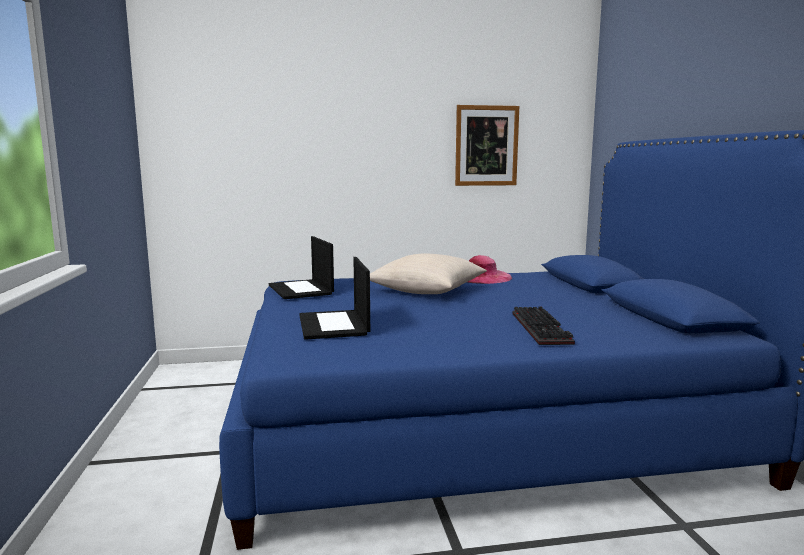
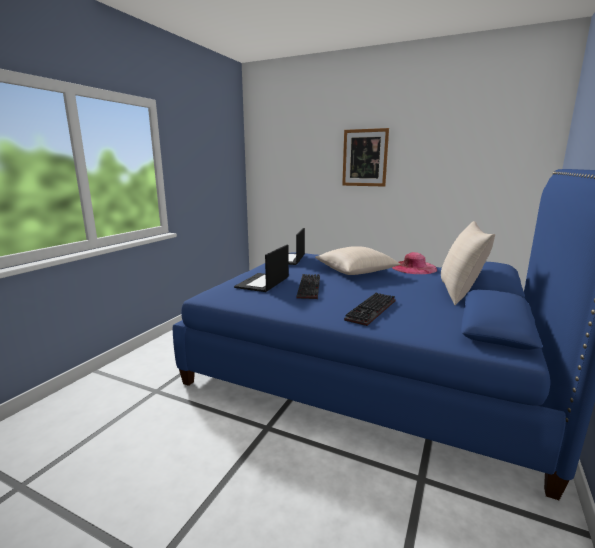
camera: 35 degrees right, 5 degrees up
(415, 319) = (310, 288): none -> keyboard
(486, 146) = (457, 169): picture -> picture (365, 158)
(580, 294) = (460, 293): none -> beige pillow

